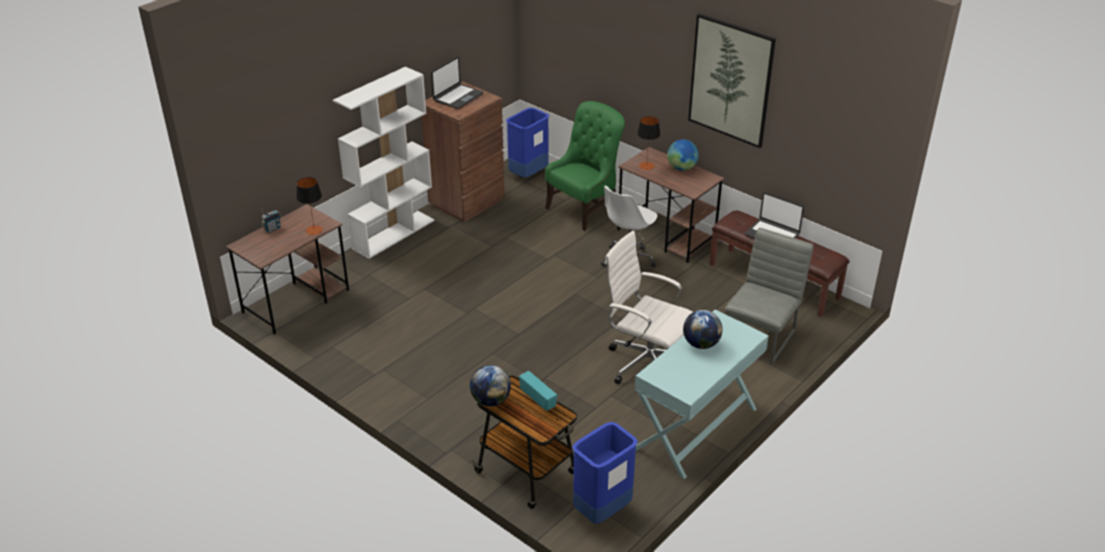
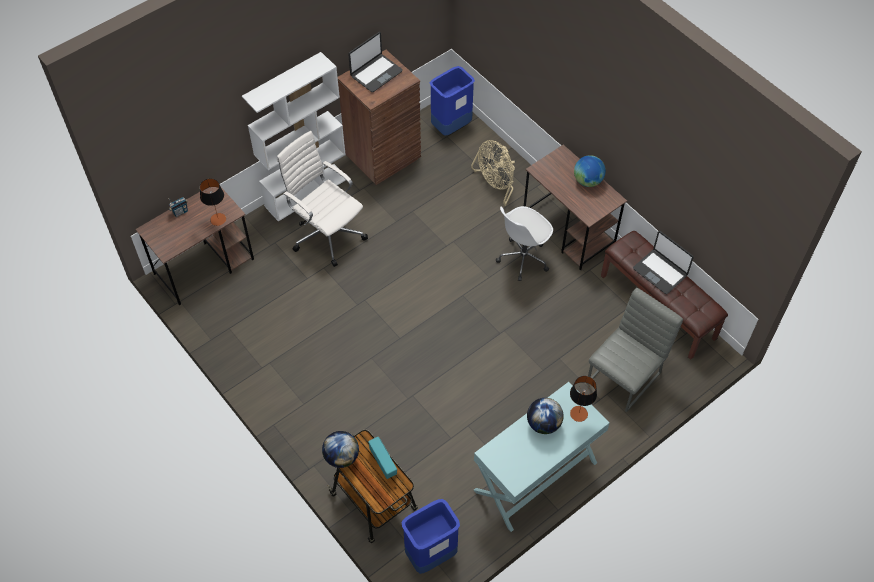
camera: 10 degrees right, 20 degrees up
(585, 208) = (497, 182): green chair -> beige fan
(646, 166) = (553, 172): table lamp -> table lamp (578, 414)
(646, 362) = (509, 391): white office chair -> white office chair (327, 233)
(730, 80) = (640, 125): picture -> none

